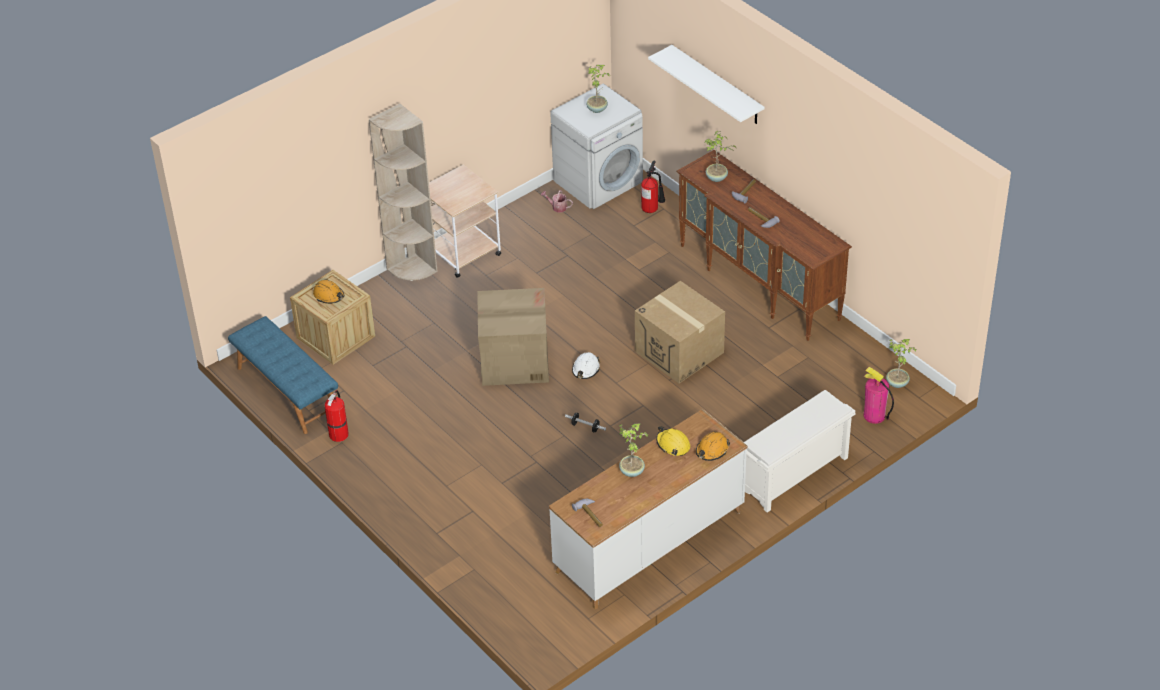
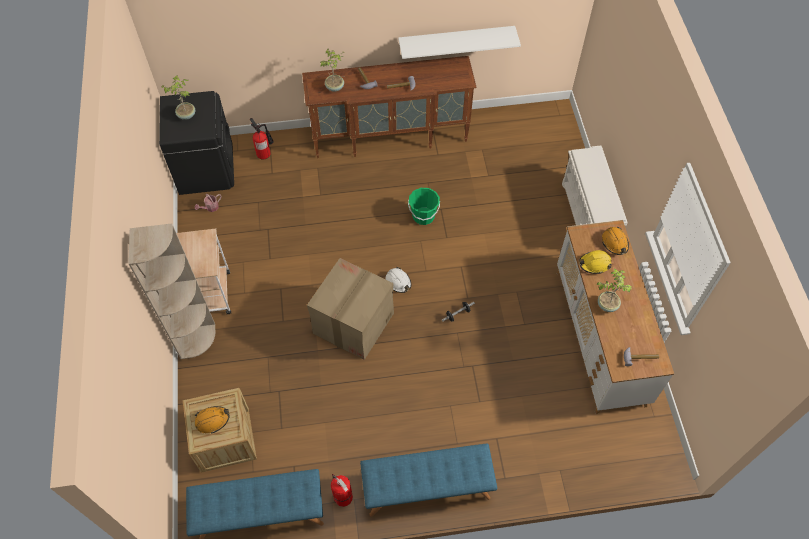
camera: 60 degrees left, 15 degrees up
(386, 485) = (427, 488): none -> blue bench
(600, 181) = (207, 167): white washing machine -> black washing machine
(679, 352) = (423, 216): cardboard box -> green bucket
(717, 85) = (292, 19): white shelf -> white shelf (456, 40)
(874, 415) = (560, 146): fire extinguisher -> none
(897, 383) = (539, 118): potted plant -> none

